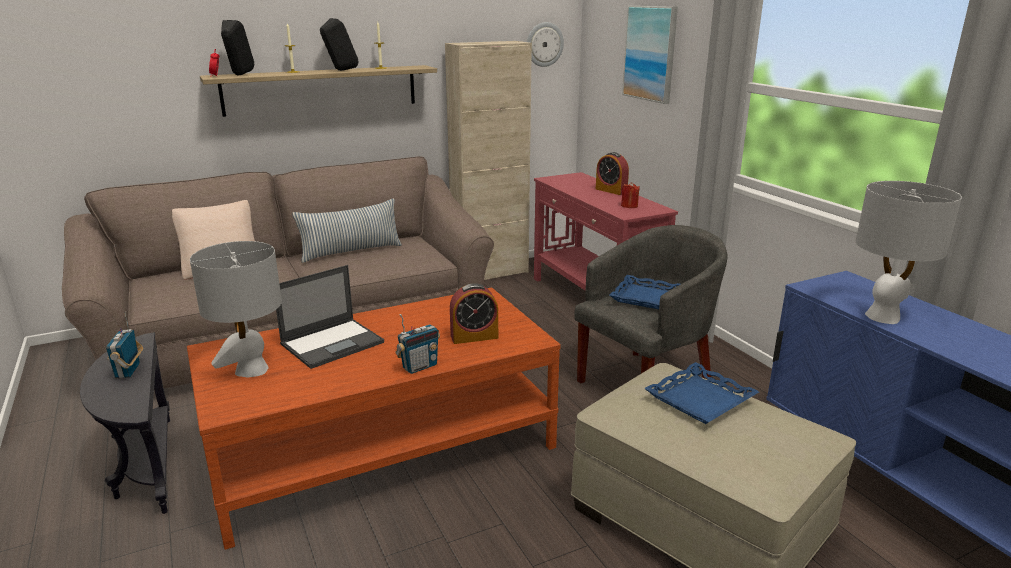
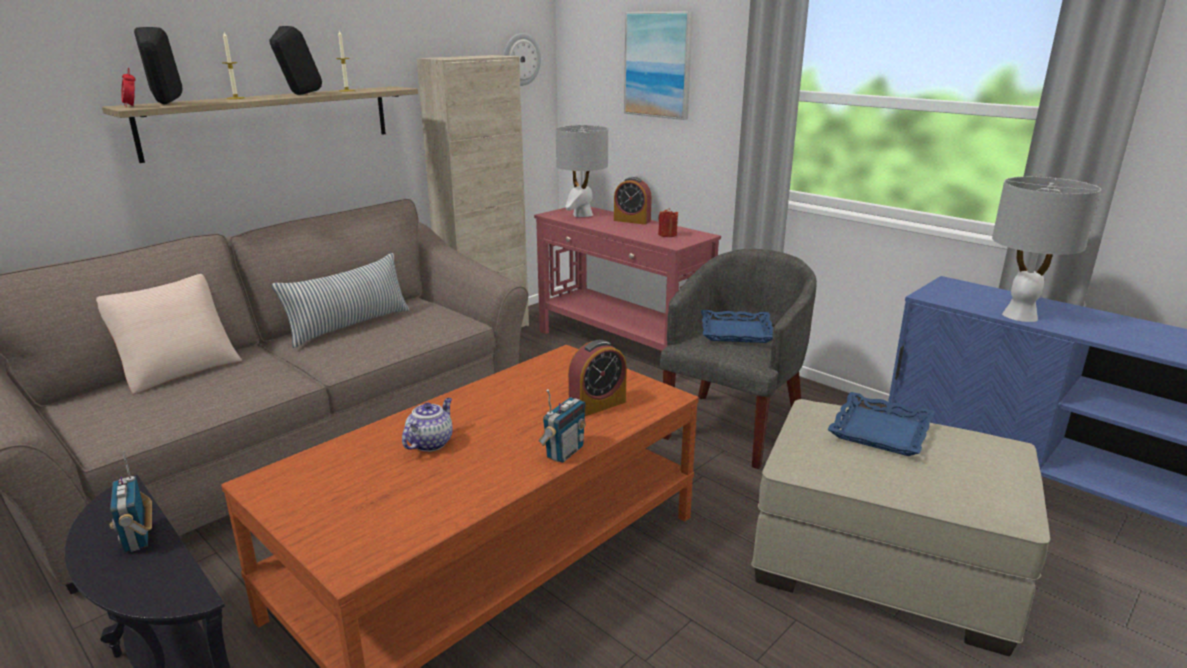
camera: 20 degrees left, 0 degrees up
(251, 370) = (347, 499): grey table lamp -> grey table lamp (582, 214)
(333, 343) = (430, 443): laptop -> teapot

